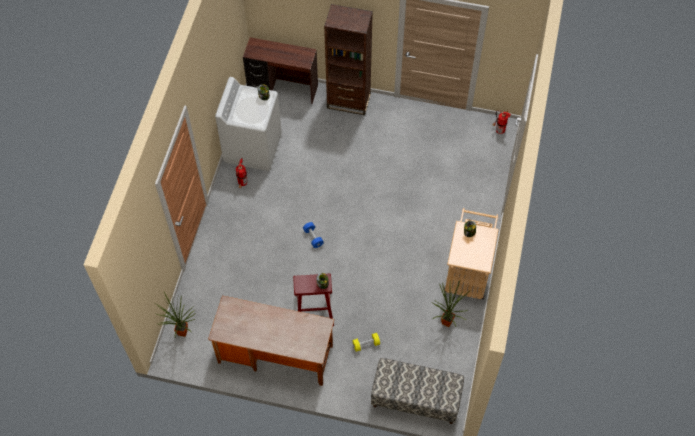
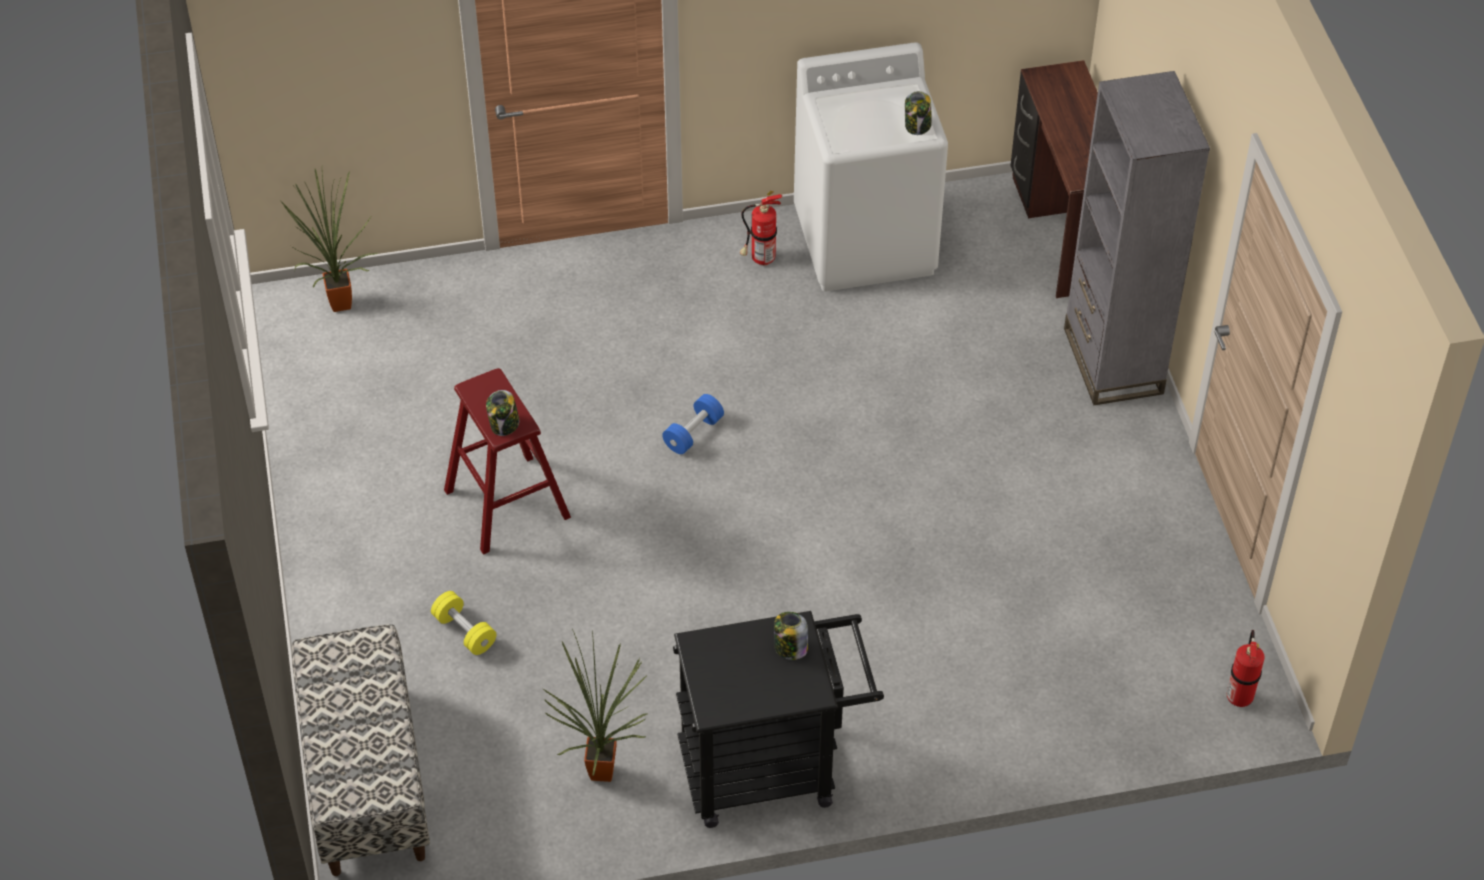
camera: 65 degrees right, 10 degrees down
(275, 354) = (361, 476): desk -> none
(348, 101) = (1112, 361): brown bookcase -> grey bookcase
(468, 271) = (772, 768): beige cart -> black cart

